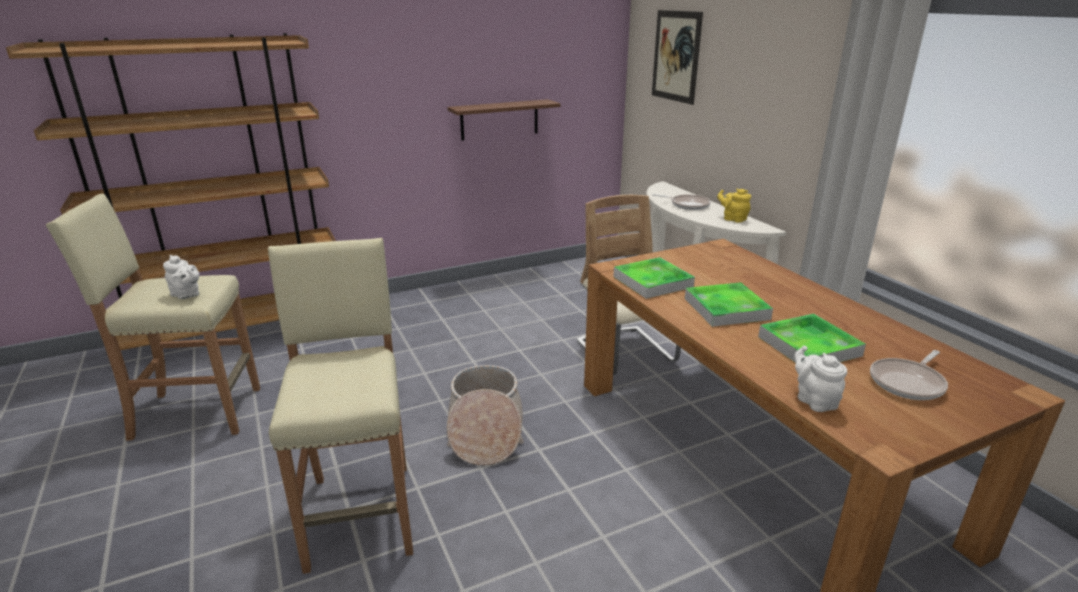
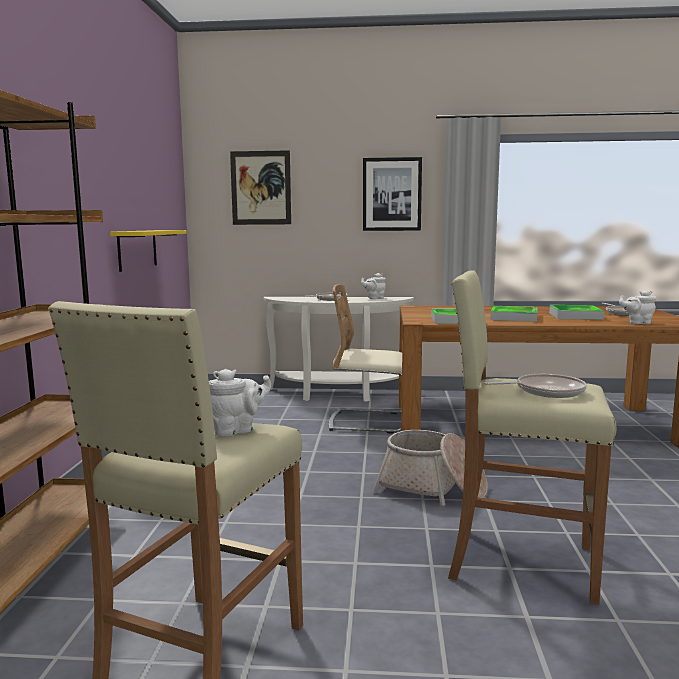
camera: 60 degrees left, 15 degrees down
(333, 380) = (545, 391): none -> frying pan
(499, 119) = (137, 249): brown shelf -> yellow shelf
(733, 219) = (374, 298): yellow teapot -> white teapot
(789, 84) = (392, 194): none -> picture

